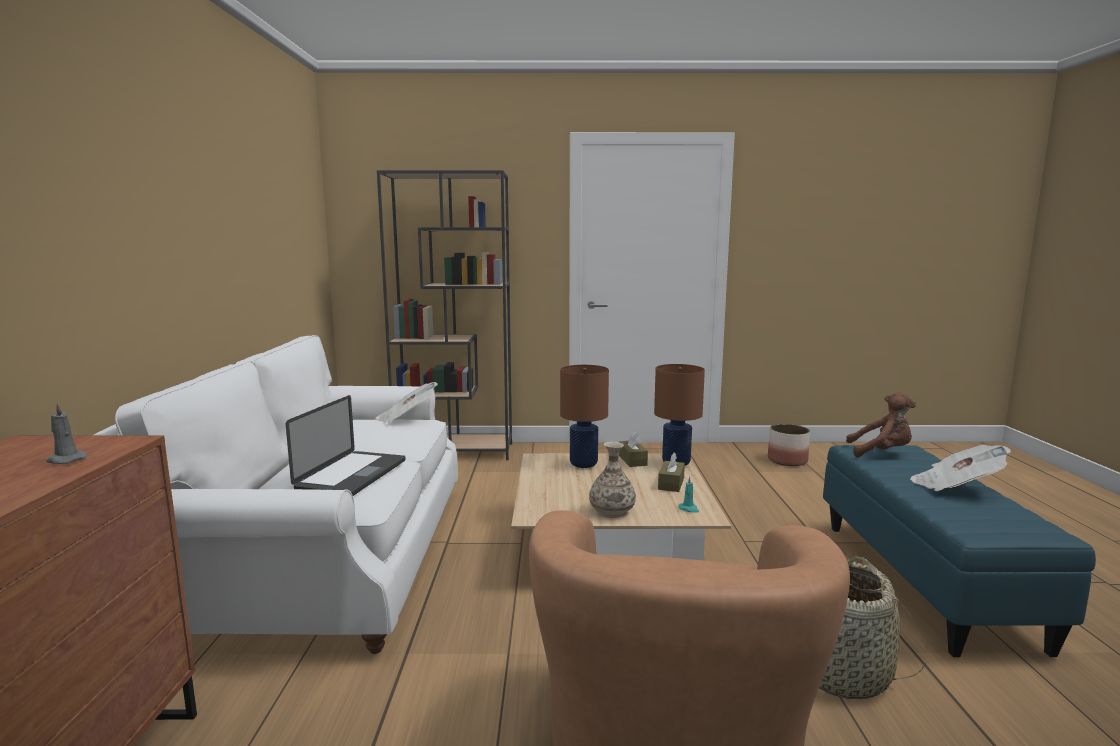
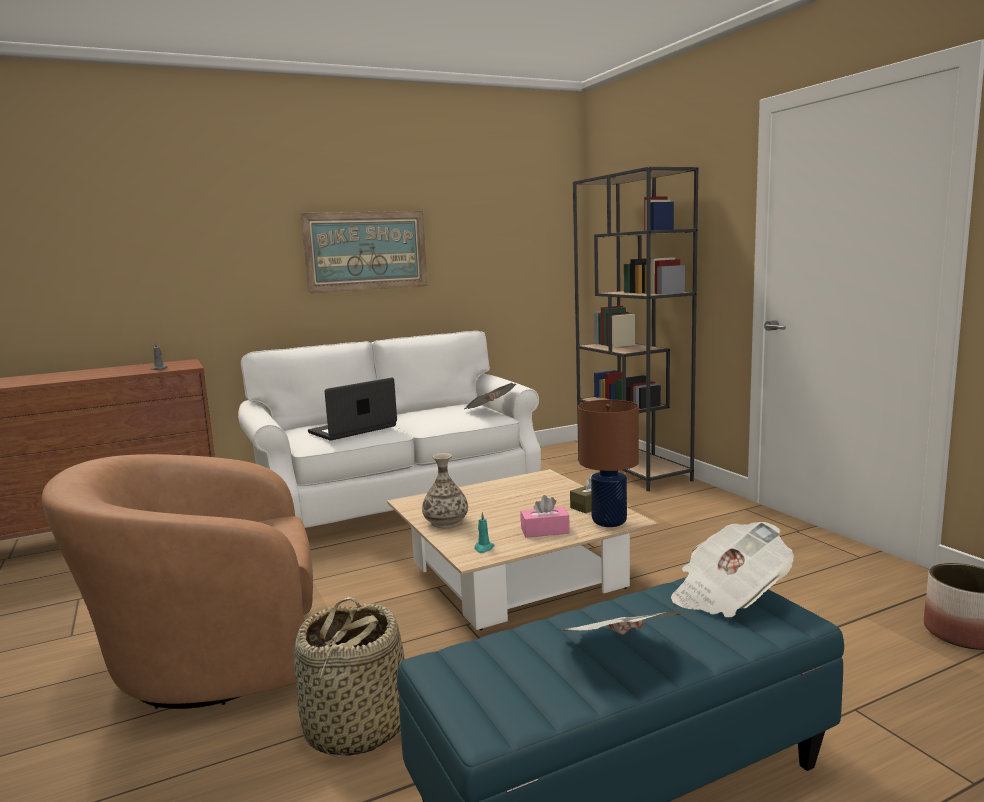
camera: 65 degrees right, 0 degrees up
(192, 231) = (366, 251): none -> picture
(352, 475) = (353, 430): laptop -> laptop turned 150 degrees clockwise
(583, 465) = (548, 492): brown table lamp -> none
(671, 483) = (545, 531): brown tissue box -> pink tissue box
(881, 452) = (727, 596): brown plush toy -> newspaper

